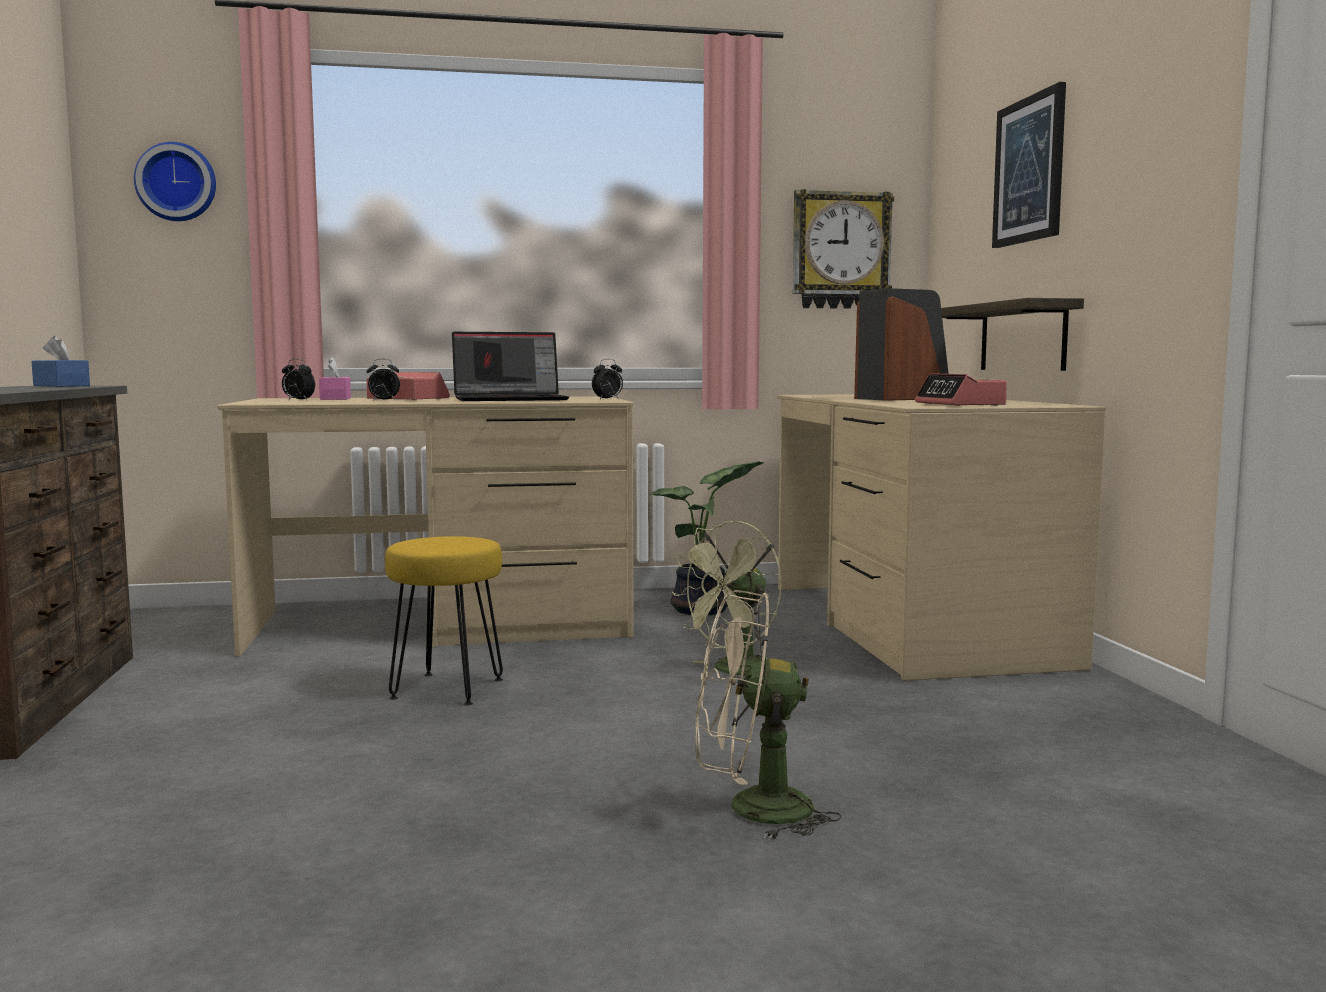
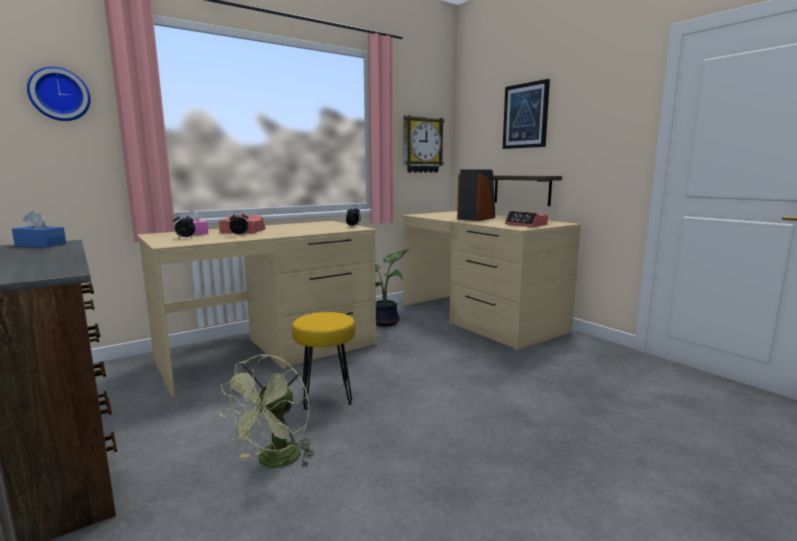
camera: 25 degrees left, 5 degrees up
(512, 400) = (307, 230): laptop -> none
(735, 672) = (446, 358): green fan -> green fan (275, 462)
(752, 810) = (554, 438): beige fan -> none

